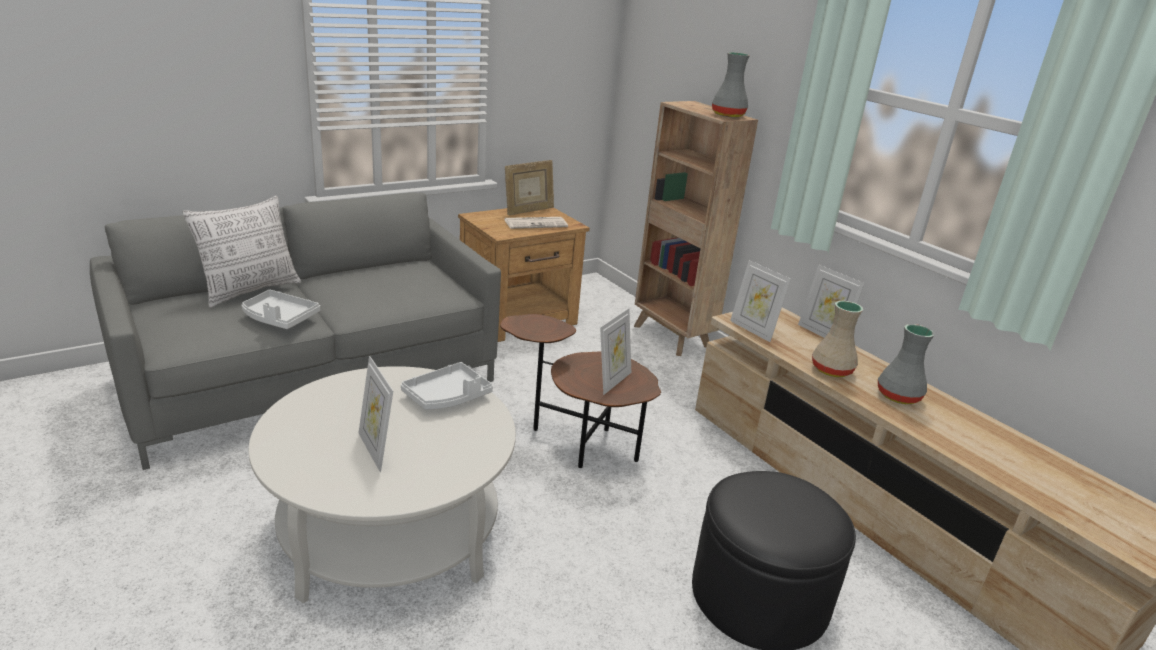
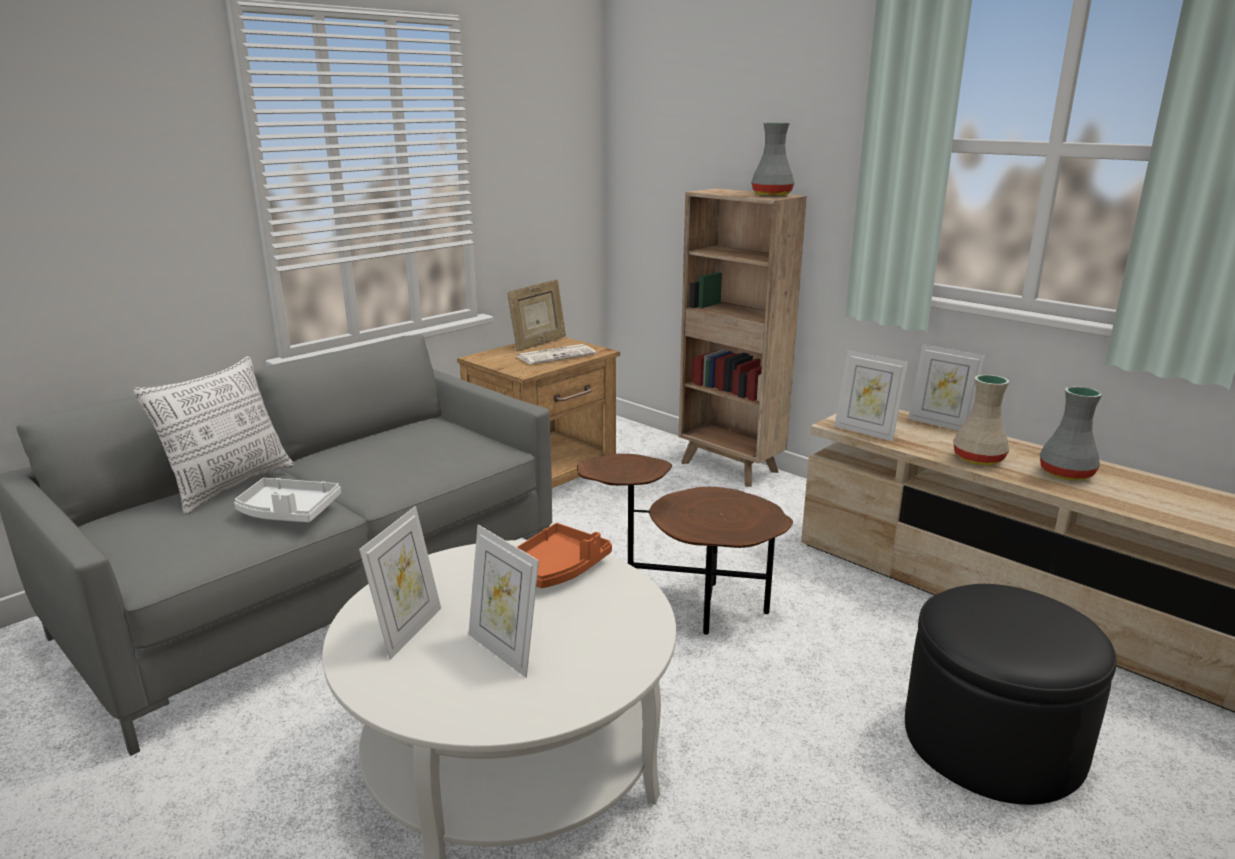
camera: 10 degrees left, 5 degrees down
(447, 397) = (556, 569): white tray -> orange tray
(612, 381) = (731, 518): picture frame -> picture frame (408, 631)

